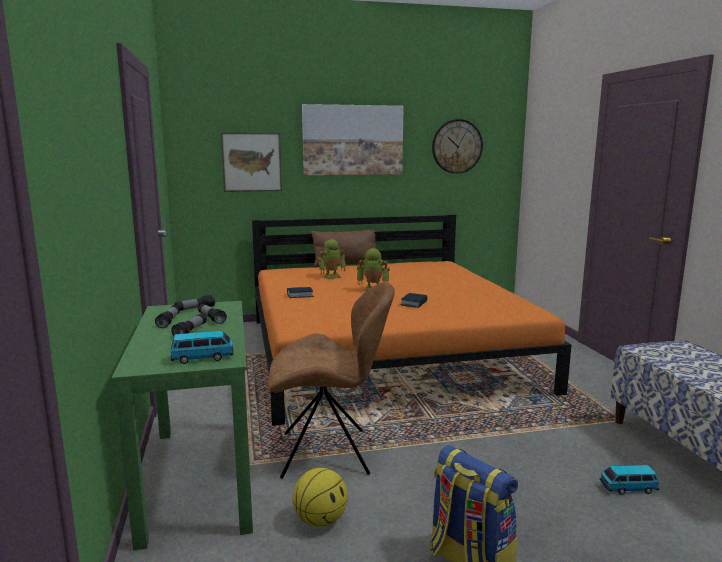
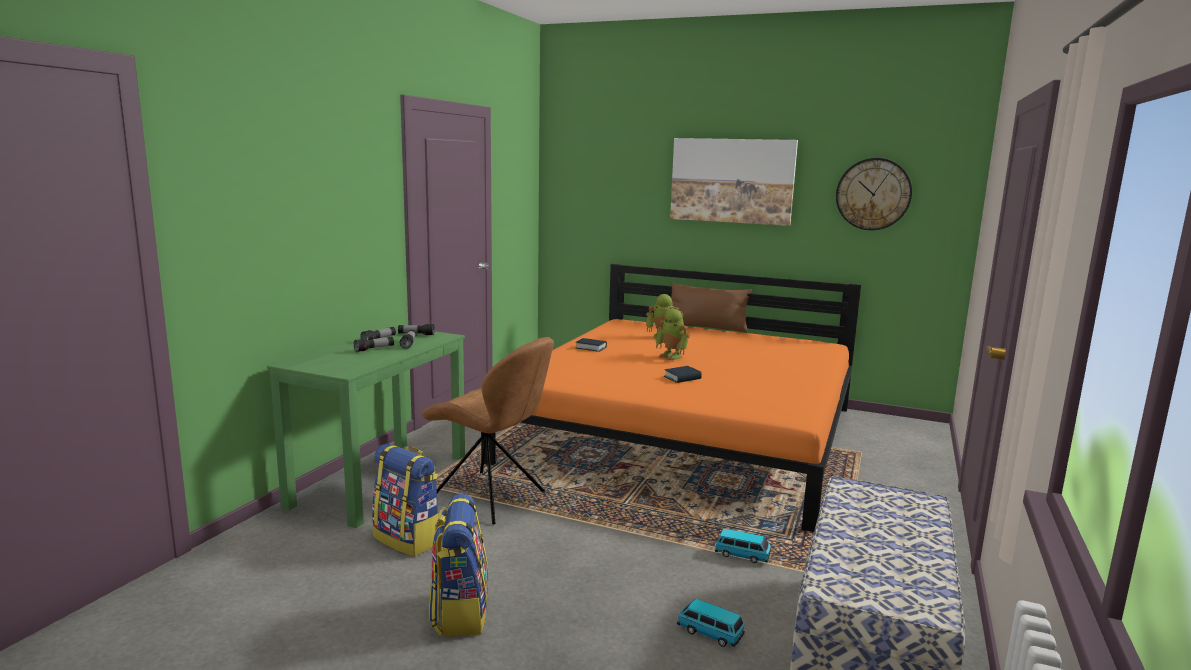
camera: 35 degrees right, 0 degrees up
(203, 358) = (337, 367): toy car -> toy car (742, 555)
(252, 162) = (618, 200): picture -> none
(321, 520) = (409, 539): basketball -> backpack

